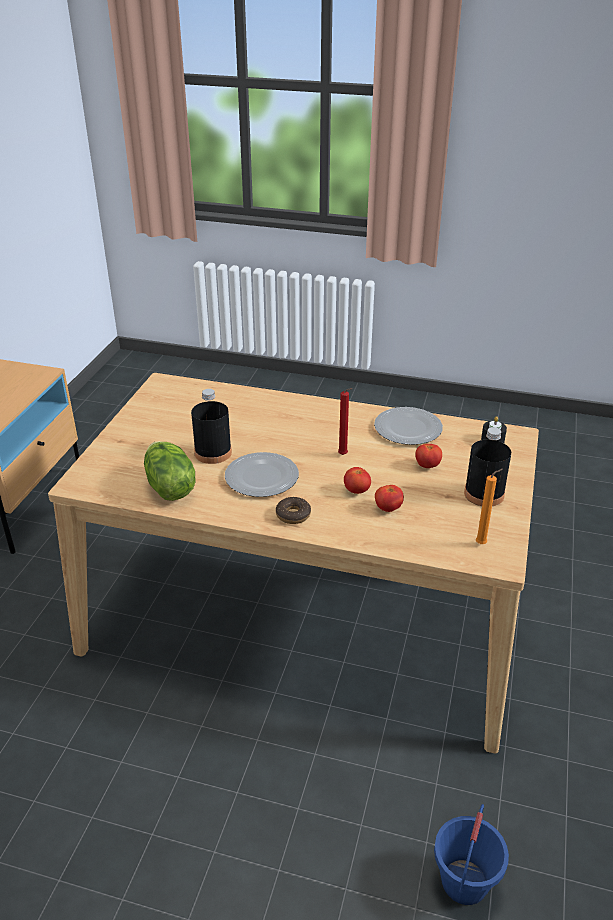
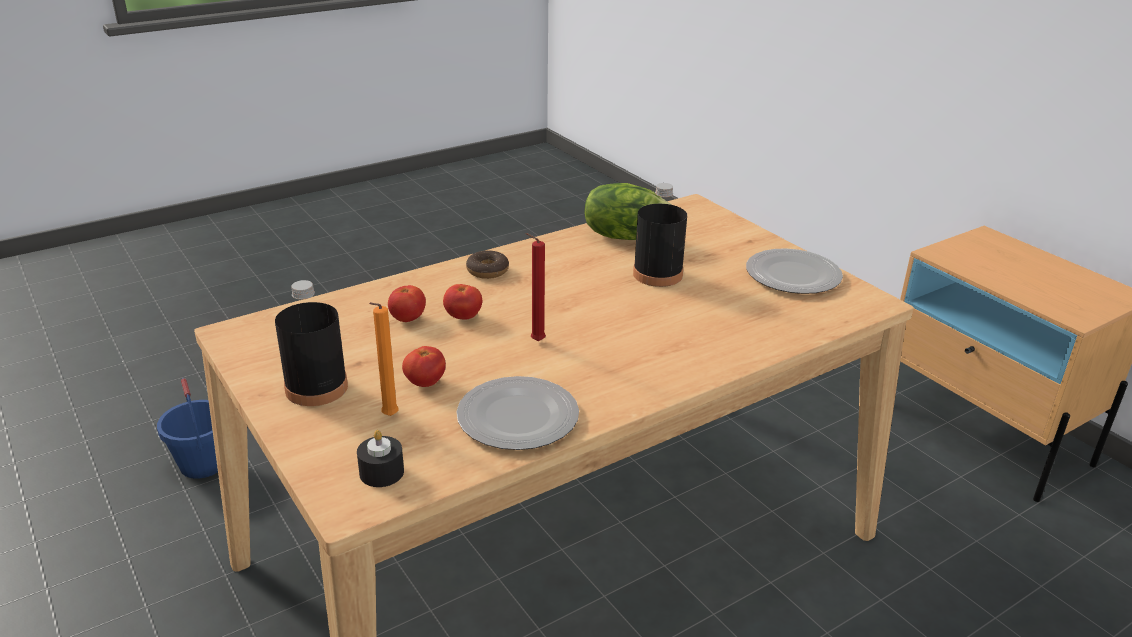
camera: 130 degrees right, 5 degrees down
(261, 476) = (573, 281): plate -> plate (794, 275)
(482, 544) = (268, 338): orange candle -> orange candle (388, 417)

